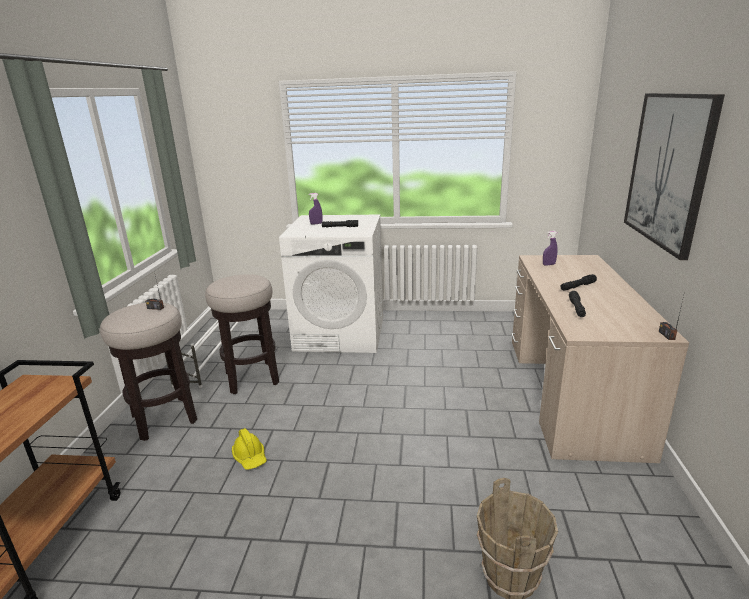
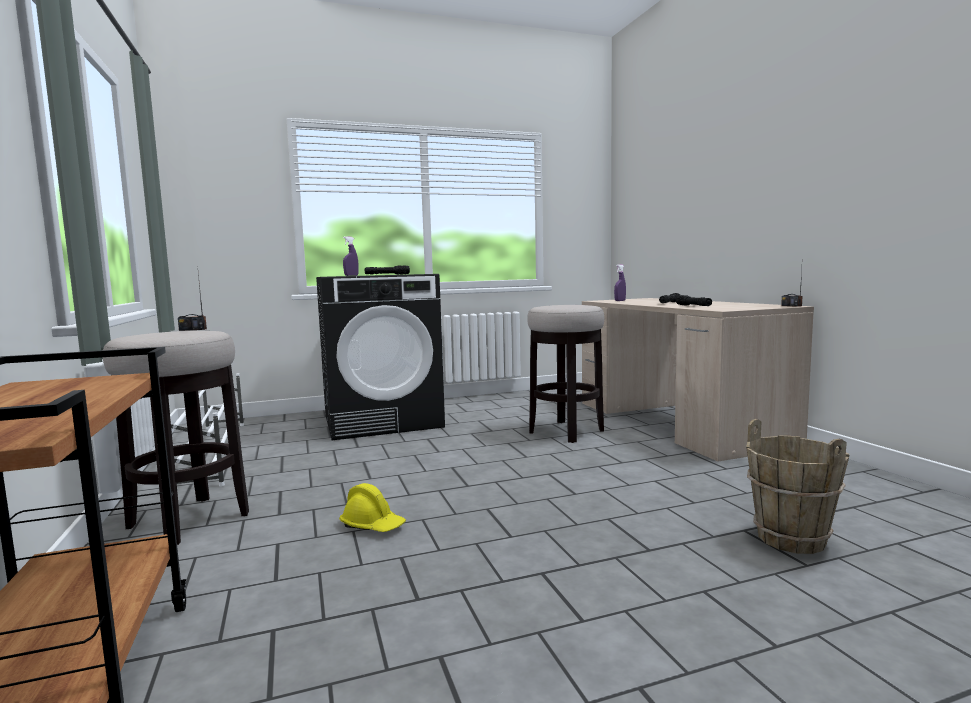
camera: 25 degrees left, 15 degrees down
(252, 378) = (297, 466): stool -> stool (566, 431)
(341, 334) = (383, 421): white washing machine -> black washing machine
(668, 170) = (735, 178): picture -> none

